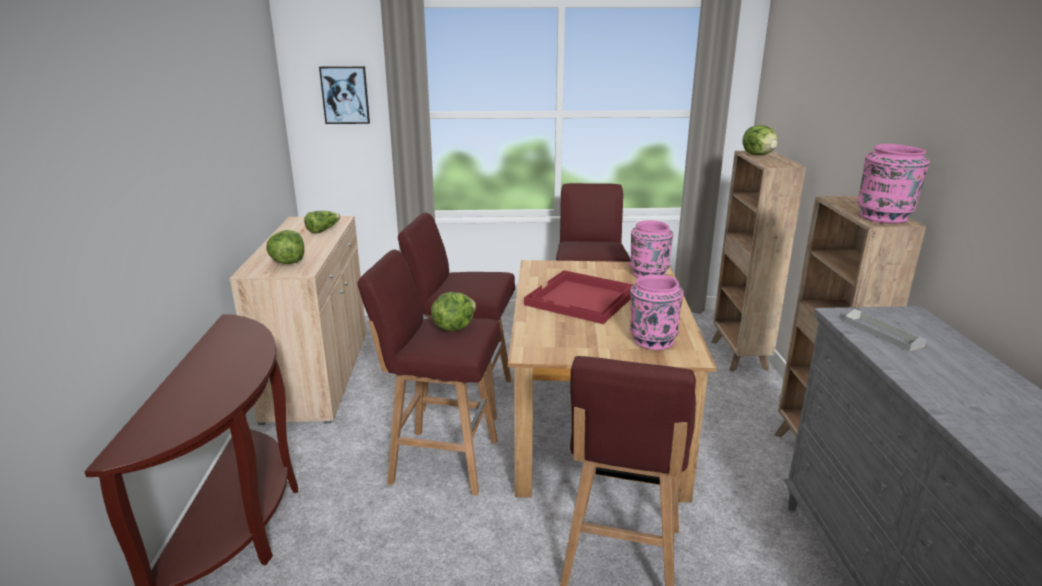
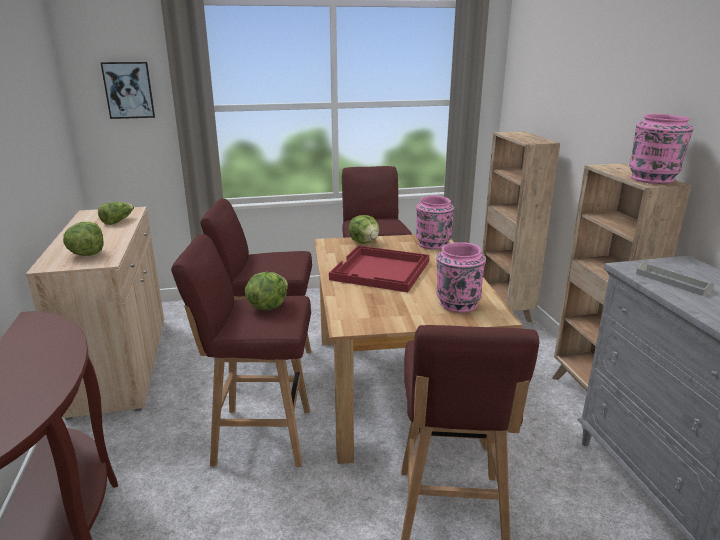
camera: 10 degrees left, 0 degrees up
(759, 155) = (515, 135): lettuce -> lettuce (364, 242)

